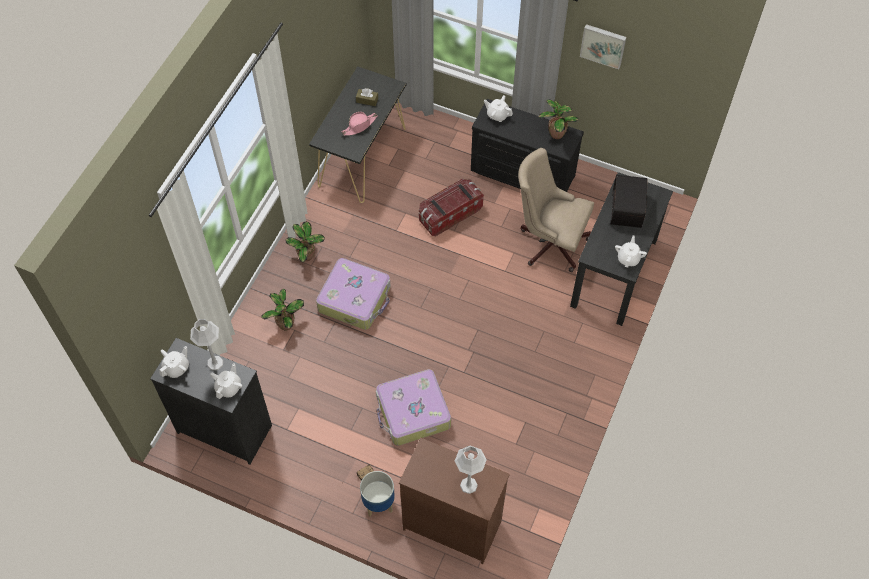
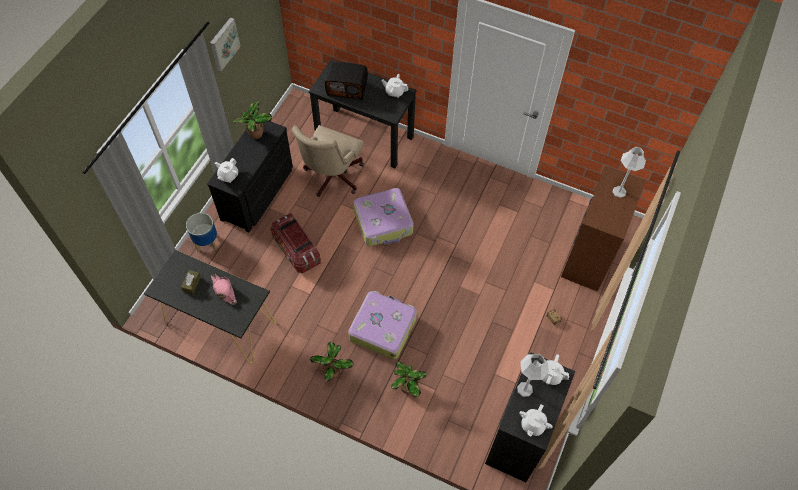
camera: 90 degrees left, 0 degrees up
(176, 368) = (532, 425): white teapot -> white teapot turned 105 degrees counterclockwise
(379, 503) = (577, 308): planter -> planter (207, 242)
(412, 412) = (495, 283): suitcase -> suitcase (384, 222)

